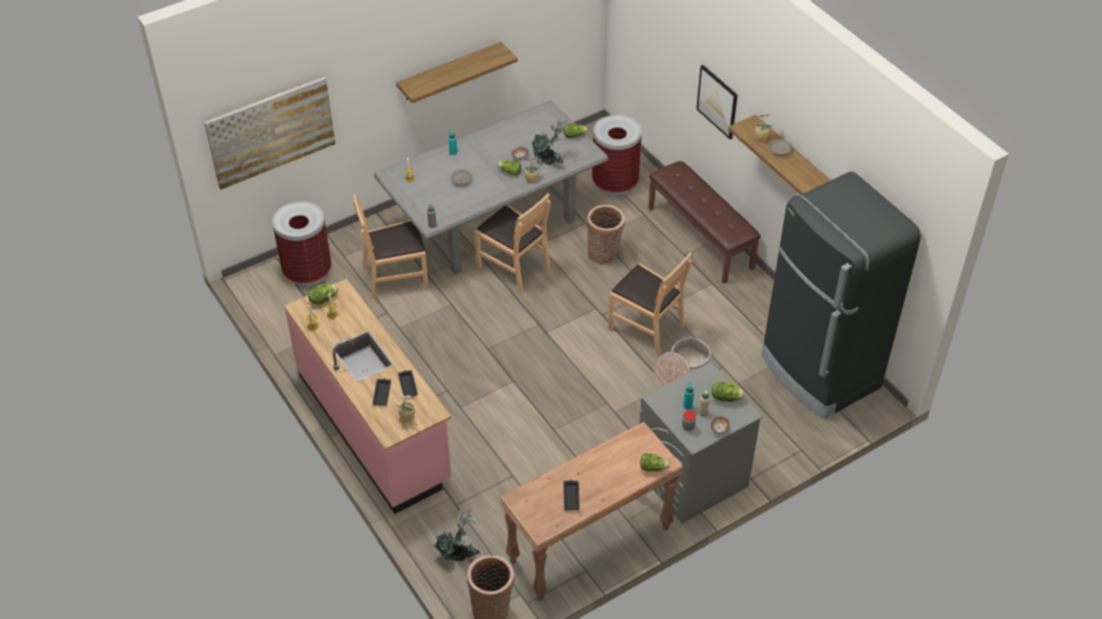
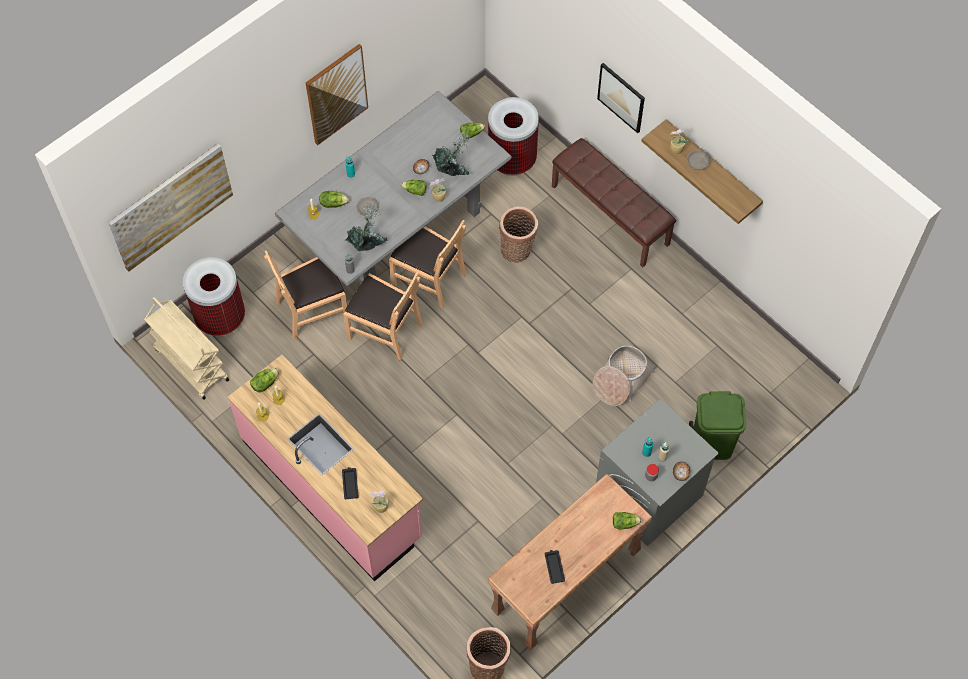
camera: 10 degrees left, 15 degrees up
(268, 305) = (190, 364): none -> beige cart
(407, 385) = (373, 470): black tray -> none
(449, 71) = (336, 94): shelf -> picture
(458, 554) = (445, 614): potted plant -> potted plant (367, 244)
(646, 327) = (575, 330): brown chair -> brown chair (385, 330)
(726, 397) = (681, 437): lettuce -> lettuce (333, 203)
(766, 442) = (712, 444): none -> green trash can
(819, 372) = (750, 357): black fridge -> none

